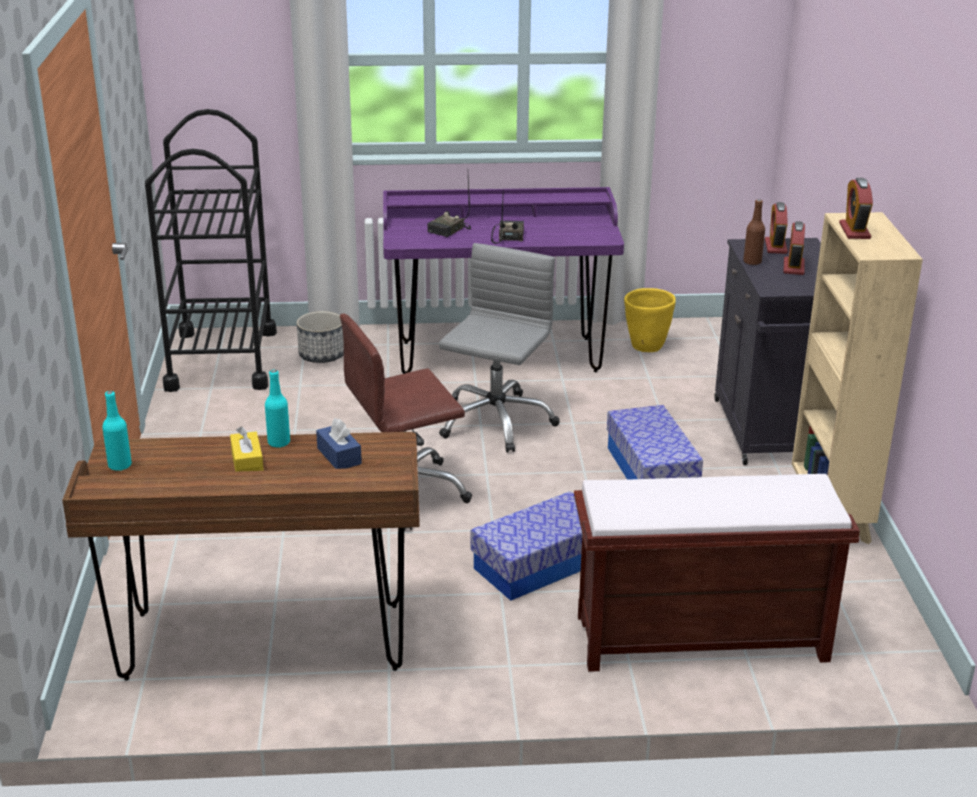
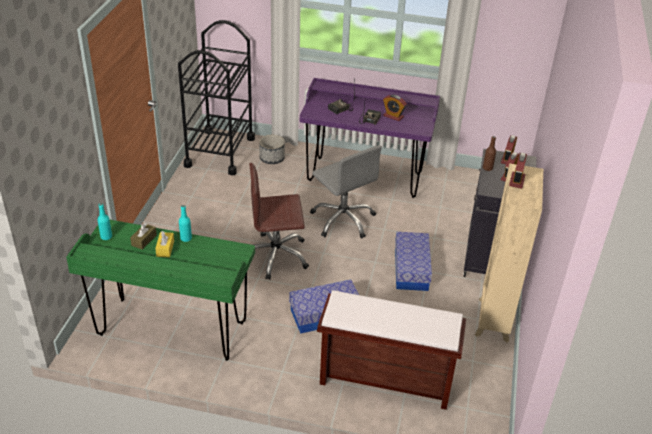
camera: 15 degrees right, 10 degrees up
(198, 458) = (144, 240): none -> brown tissue box
(265, 642) = (172, 330): brown desk -> green desk
(339, 456) = (210, 253): blue tissue box -> none
(495, 421) = (343, 220): grey office chair -> grey office chair turned 105 degrees clockwise
(544, 227) = (393, 116): none -> alarm clock
(646, 346) = (449, 186): yellow planter -> none

